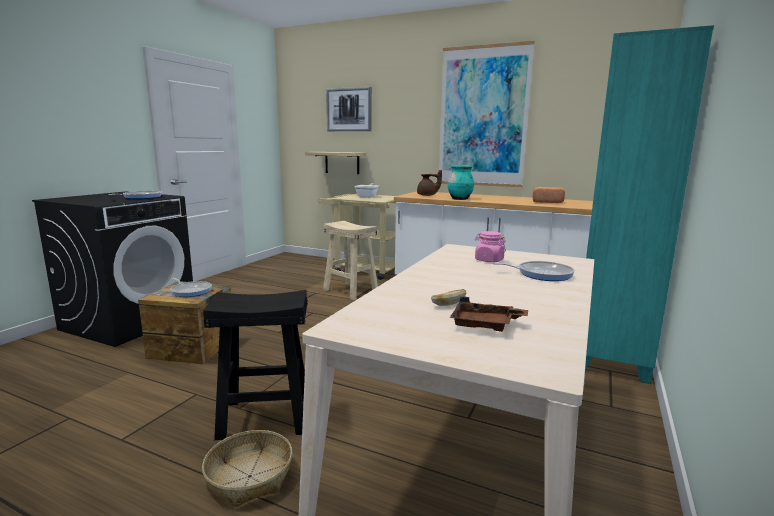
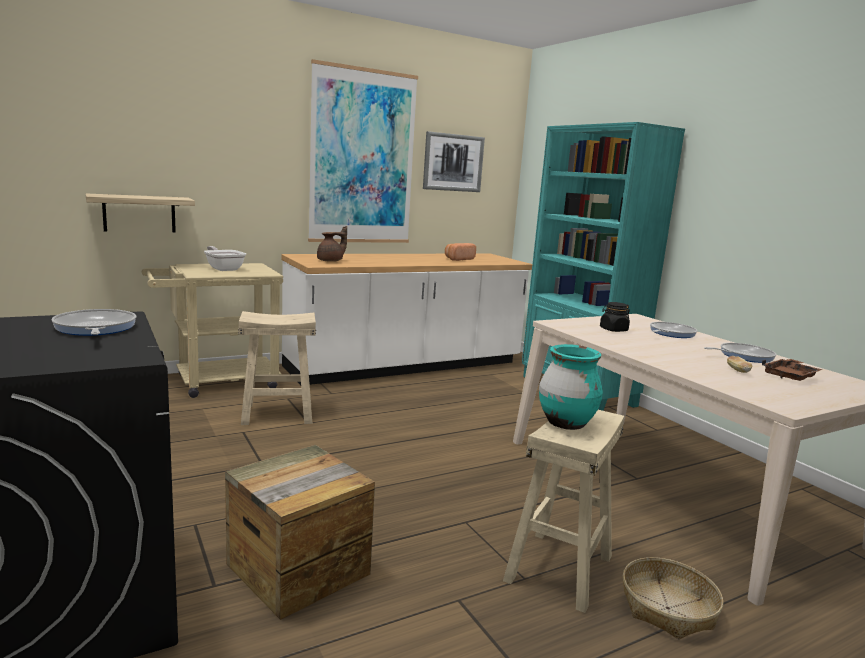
camera: 55 degrees left, 0 degrees up
(190, 291) = (303, 473): frying pan -> frying pan (743, 356)
(264, 417) = (560, 568): black stool -> beige stool
(349, 109) = (151, 125): picture -> picture (453, 162)
(460, 199) = (384, 263): turquoise vase -> turquoise vase (565, 423)
(489, 260) = (613, 330): pink jar -> black jar

